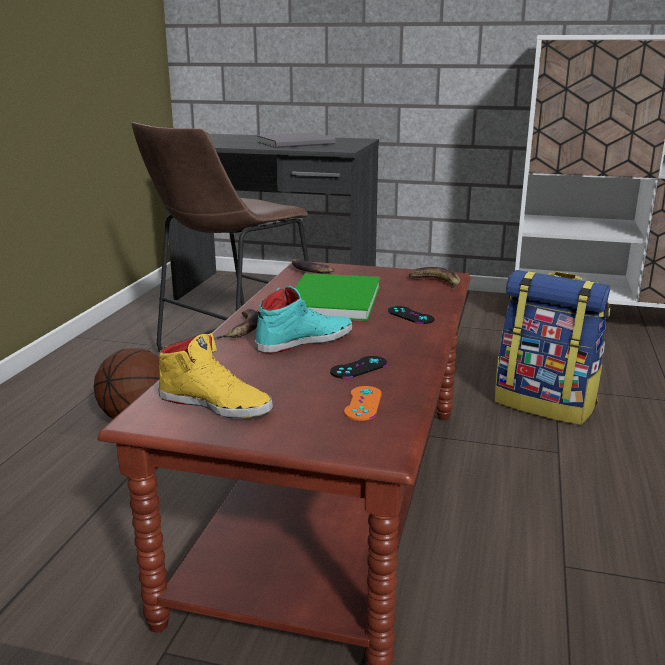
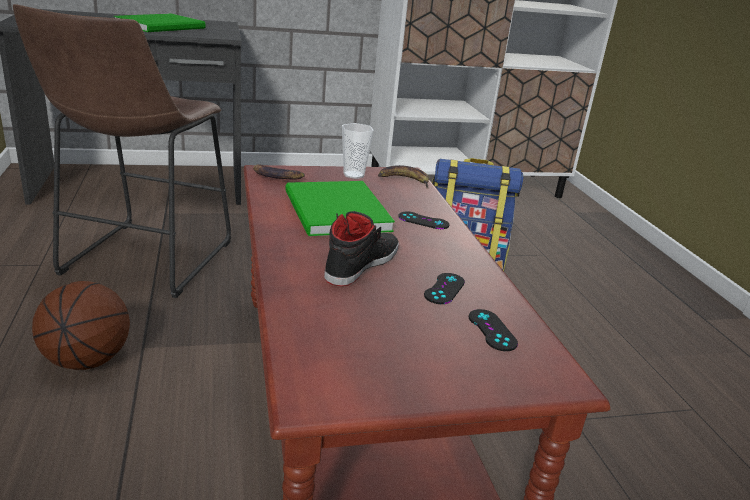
camera: 30 degrees left, 5 degrees up
(215, 403) = (361, 360): yellow shoe -> none
(242, 329) = (286, 259): banana -> none
(298, 143) = (163, 26): grey book -> green book
(304, 340) = (361, 263): turquoise shoe -> black shoe
(363, 403) = (492, 330): orange game controller -> black game controller
(387, 274) = (353, 175): none -> cup

